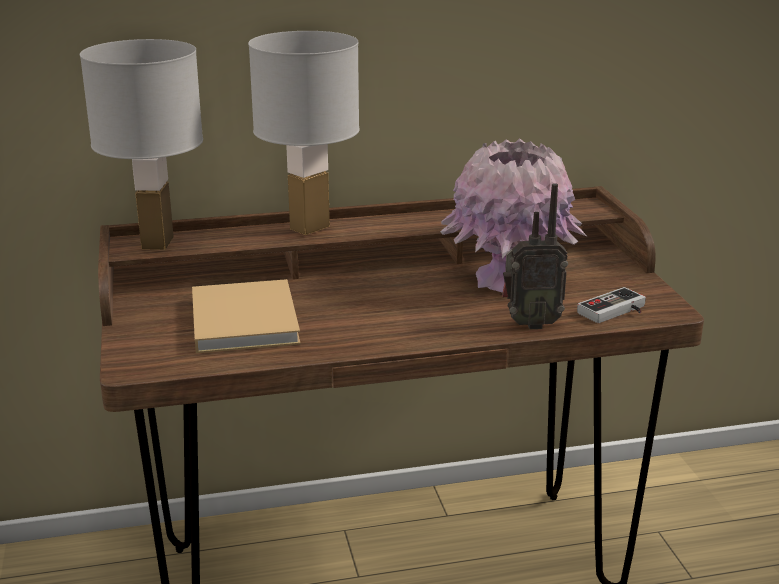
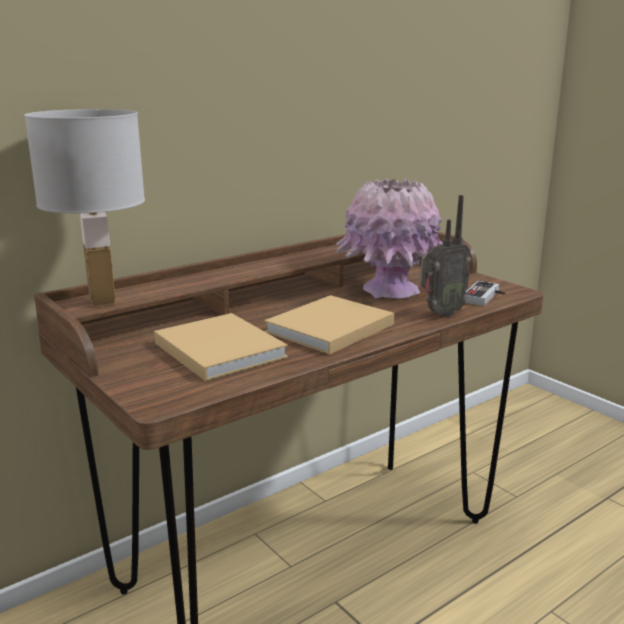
camera: 25 degrees left, 5 degrees down
(310, 227) = (223, 272): white table lamp -> none
(379, 318) = (327, 329): none -> beige book

